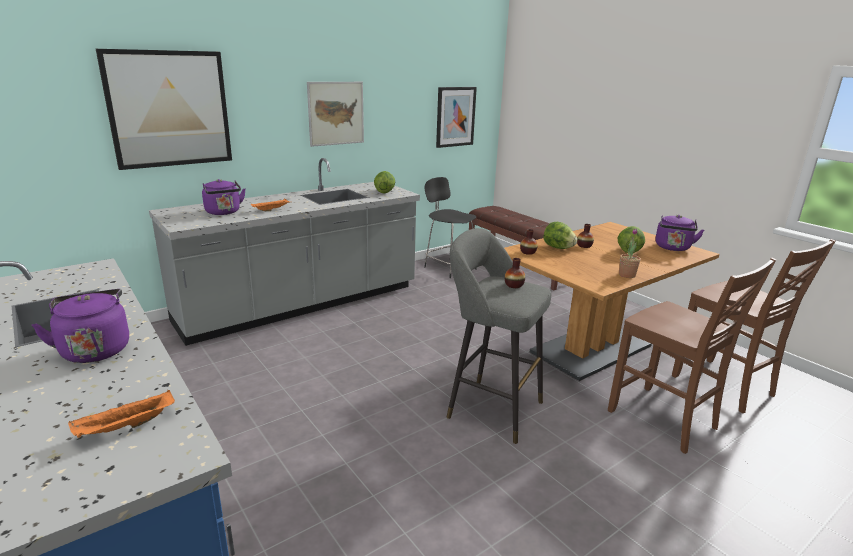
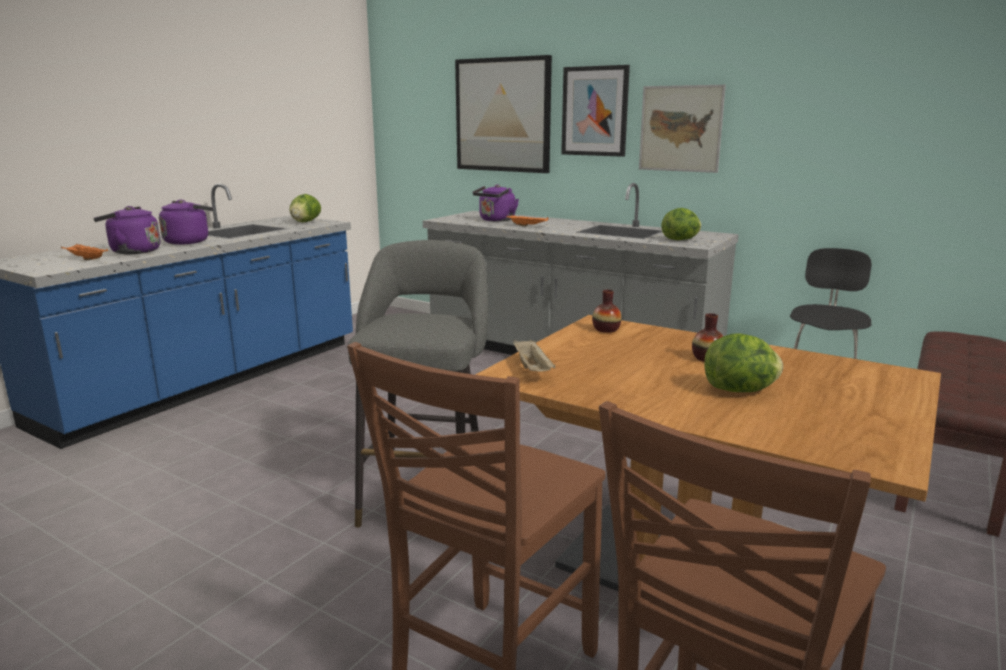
camera: 70 degrees right, 5 degrees down
(455, 116) = (921, 147): picture -> picture (595, 111)
(514, 285) = (433, 324): vase -> none
(558, 248) = (662, 343): lettuce -> lettuce (305, 222)
(593, 279) = (533, 370): none -> beige tray
(627, 275) = (588, 391): potted plant -> none
(673, 248) = (854, 432): purple kettle -> purple kettle (132, 252)

